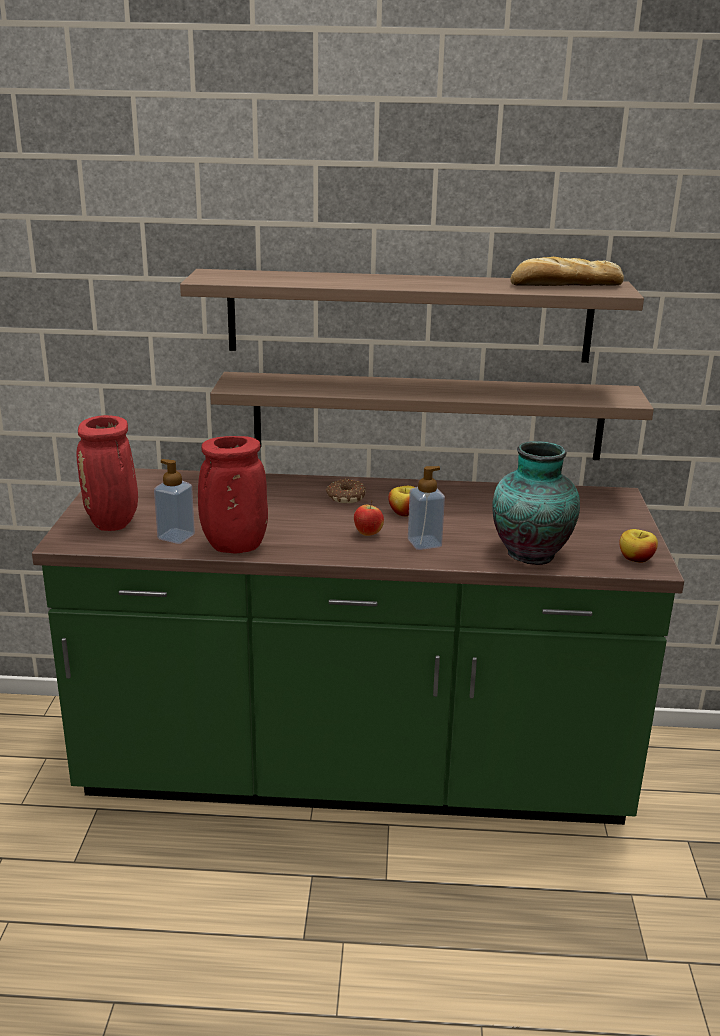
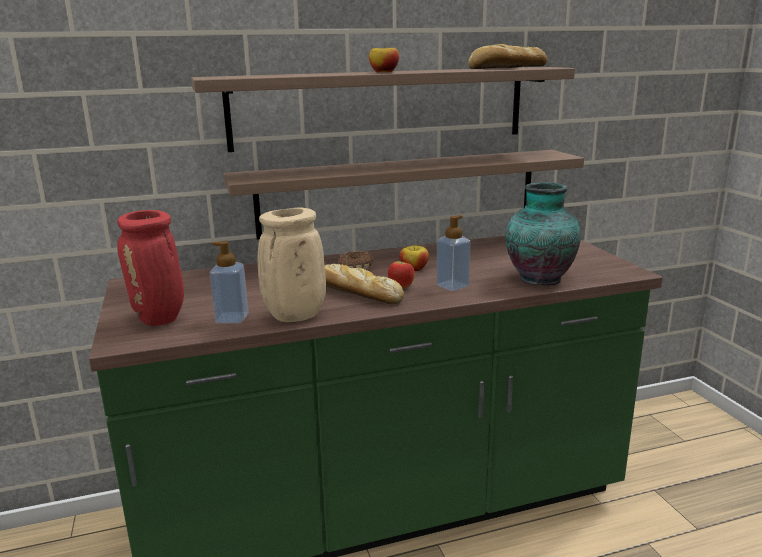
camera: 20 degrees left, 5 degrees down
(233, 547) = (294, 317): red vase -> beige vase
(316, 531) = (355, 292): none -> bread
(636, 559) = (614, 269): apple -> apple (384, 72)

